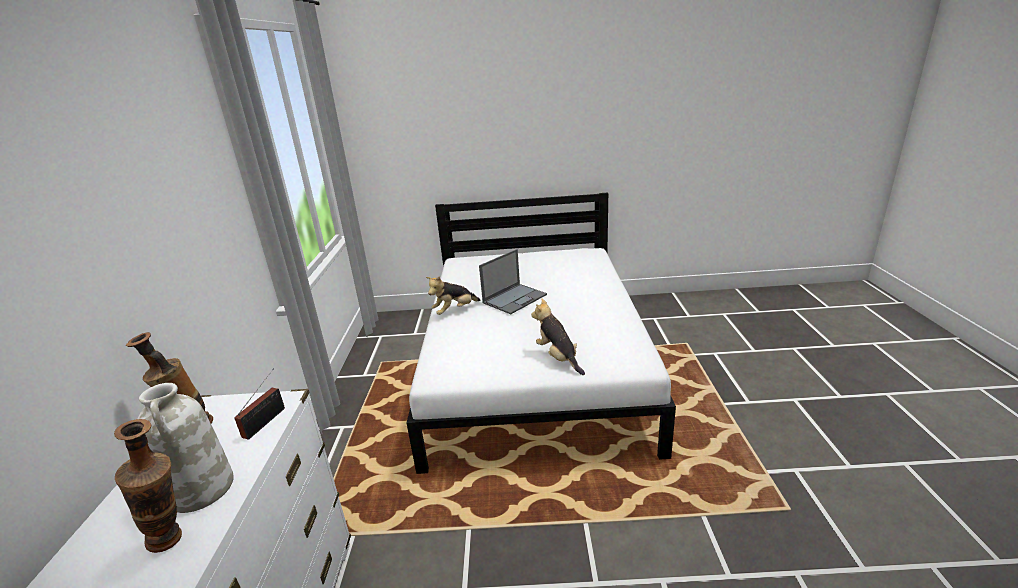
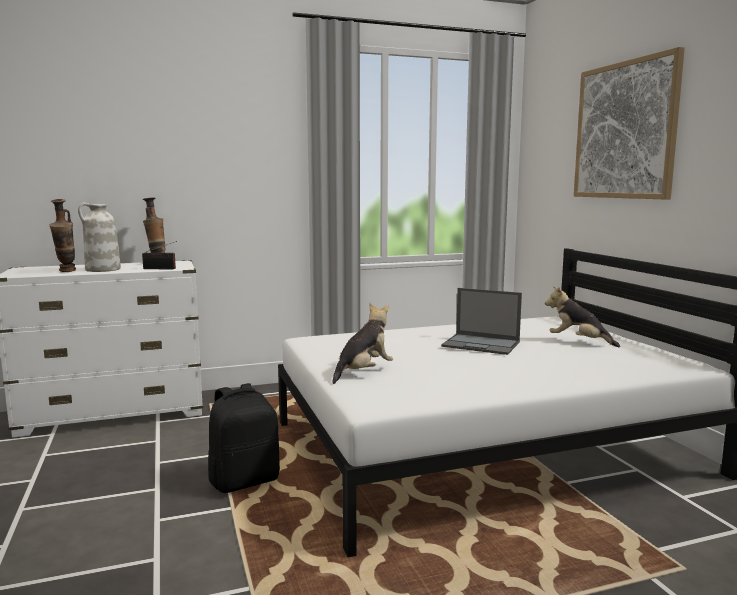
camera: 70 degrees right, 15 degrees down
(454, 311) = (432, 330): plush toy -> plush toy (578, 342)
(474, 105) = (625, 130): none -> picture
(537, 510) = (245, 481): none -> black backpack

